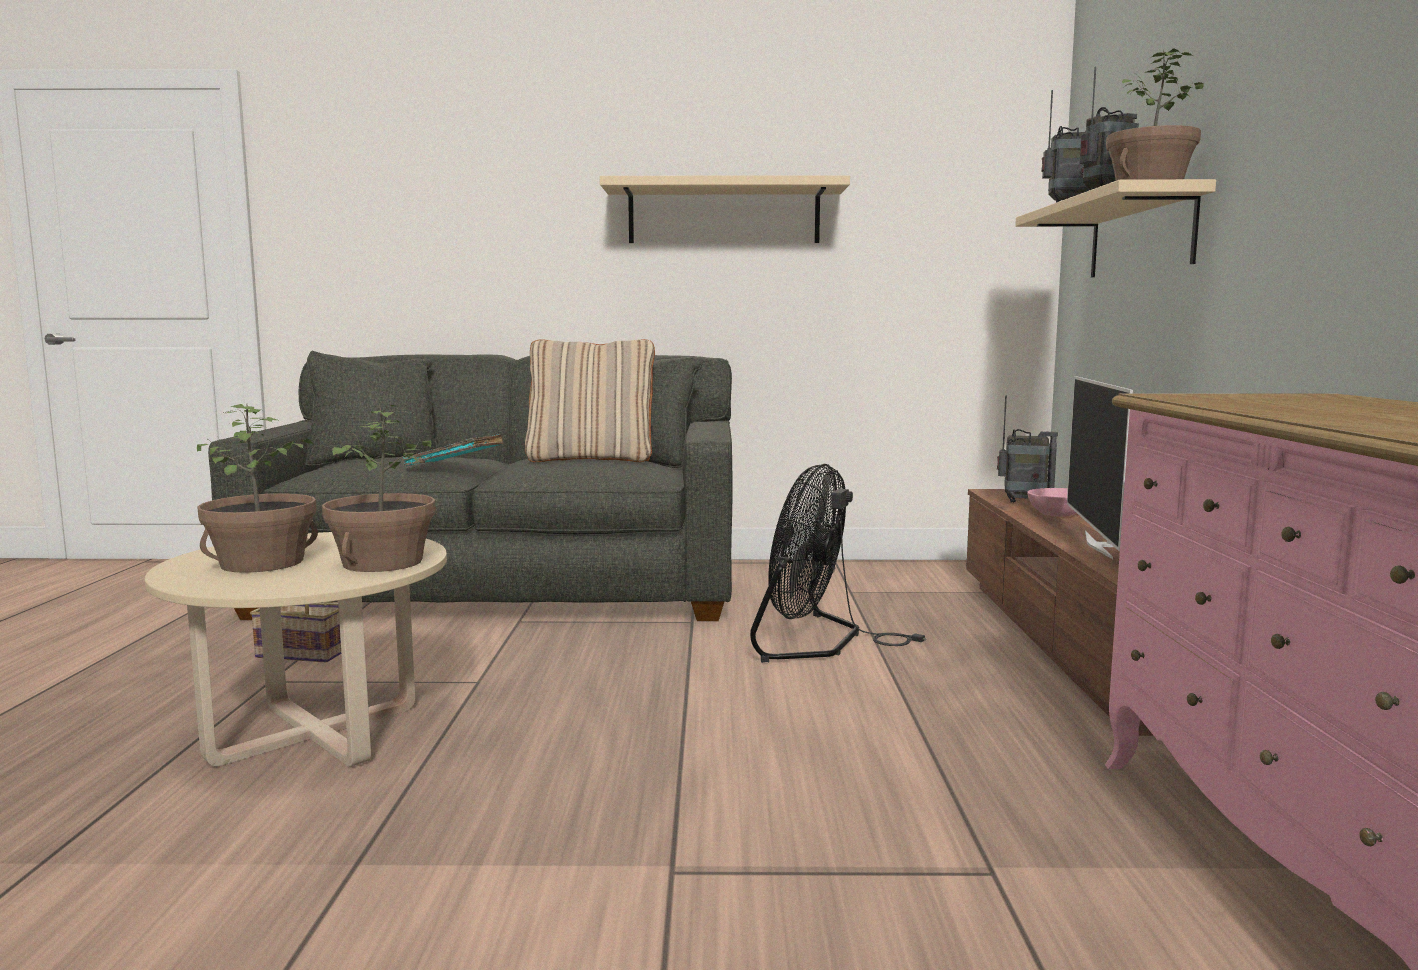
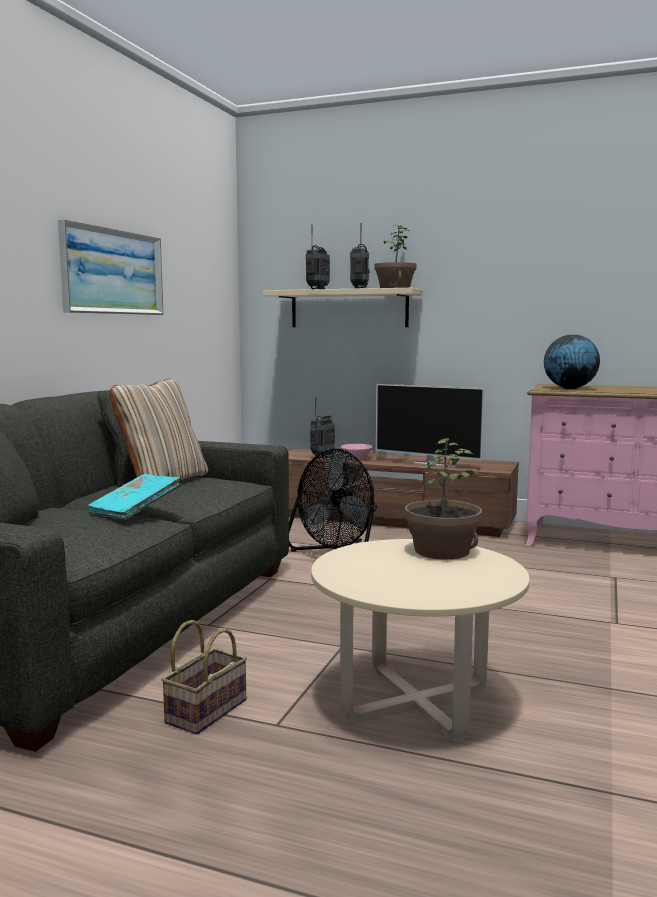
camera: 70 degrees left, 0 degrees up
(262, 563) = (425, 578): potted plant -> none
(724, 214) = (113, 272): beige shelf -> picture
(1232, 399) = (570, 388): none -> globe

